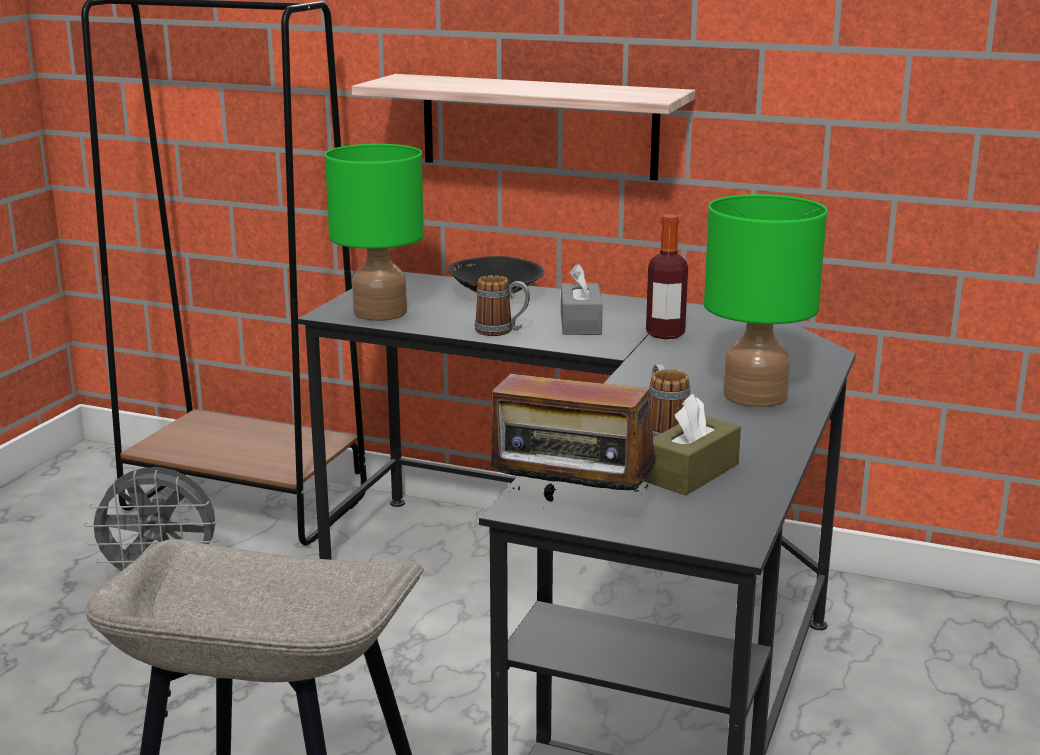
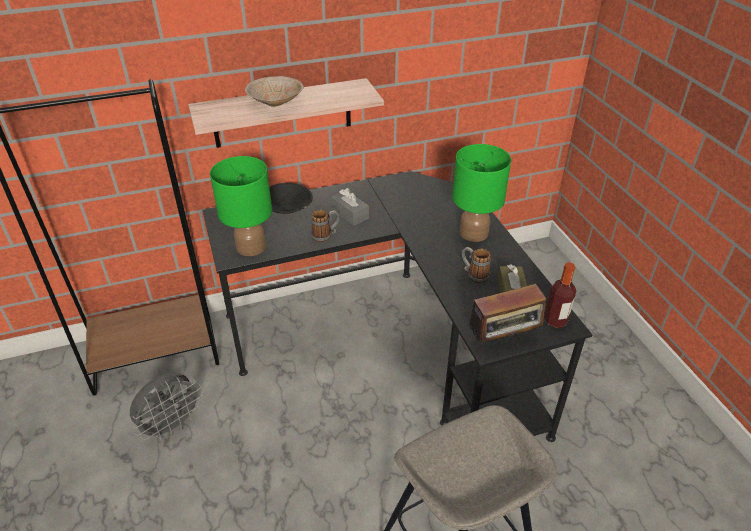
camera: 40 degrees left, 20 degrees up
(505, 85) = (276, 102): none -> beige bowl
(665, 334) = (392, 206): bottle -> bottle (555, 320)

